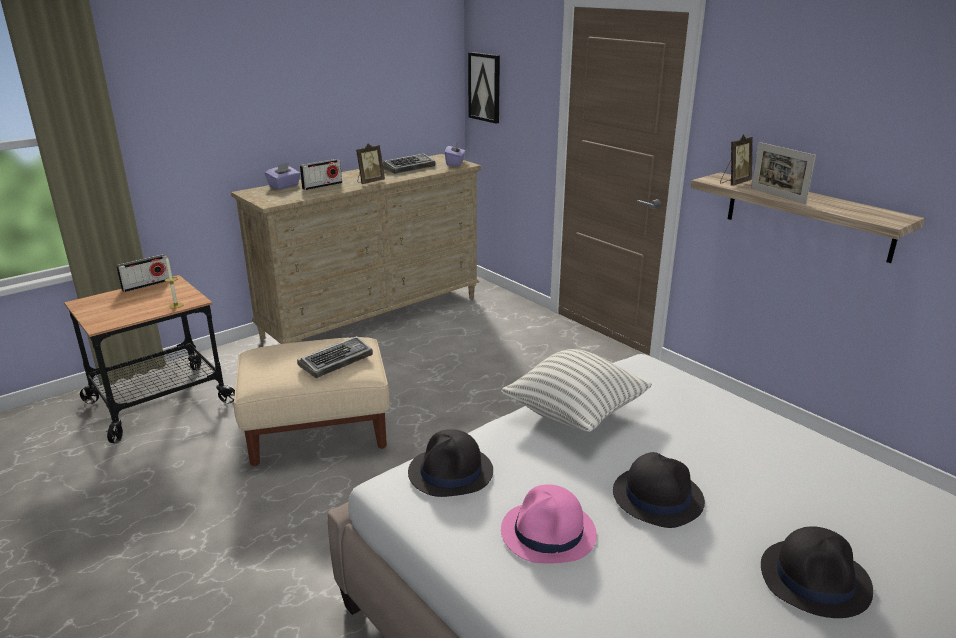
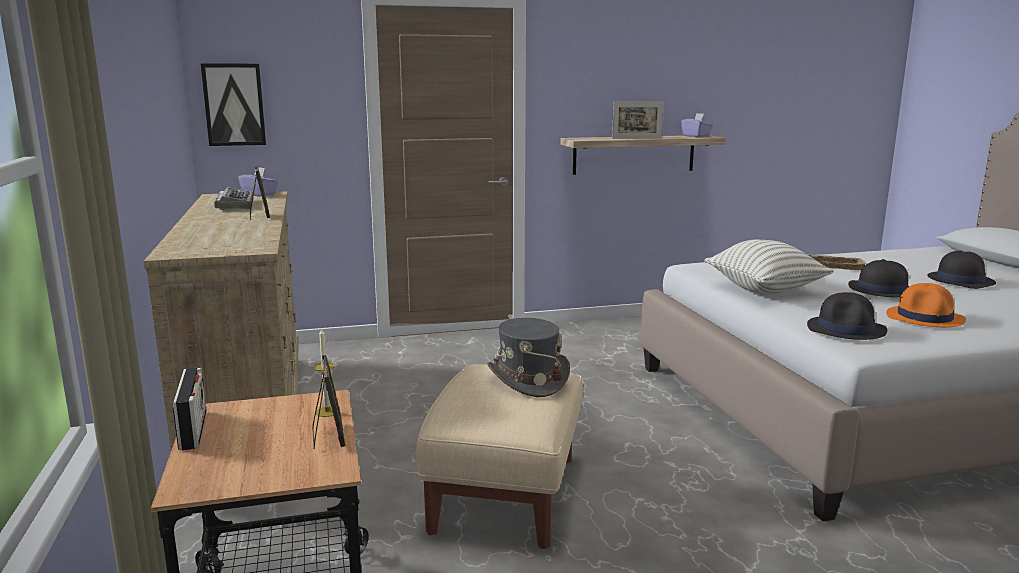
camera: 65 degrees left, 10 degrees down
(284, 186) = (185, 241): purple tissue box -> purple tissue box (696, 136)
(322, 186) = (228, 230): radio -> none
(336, 361) = (527, 379): keyboard -> grey hat
(549, 533) = (925, 318): pink hat -> orange hat
(734, 183) = (595, 138): picture frame -> picture frame (328, 438)
(760, 454) = (833, 265): none -> beige tray

